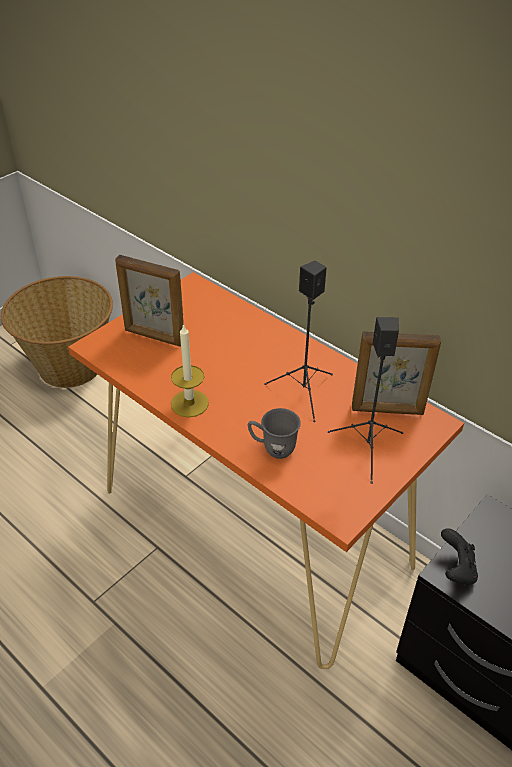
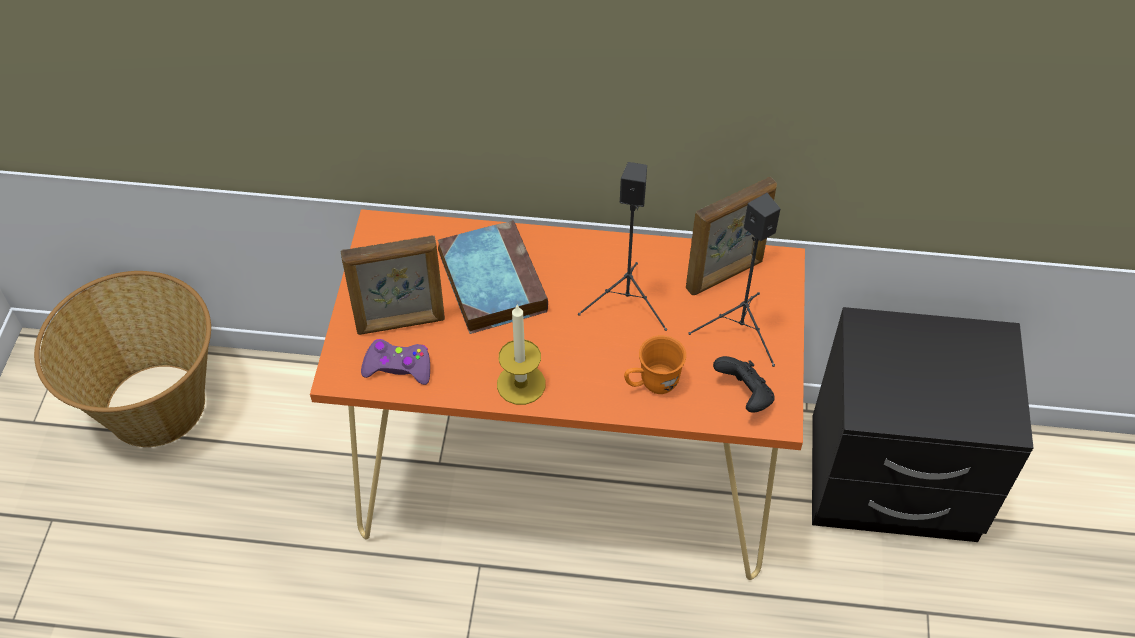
camera: 35 degrees left, 10 degrees up
(128, 357) = (398, 367): none -> purple game controller
(229, 340) = (490, 281): none -> book
(272, 448) = (652, 385): grey mug -> orange mug
(456, 569) = (872, 403): black game controller -> black game controller (744, 396)

